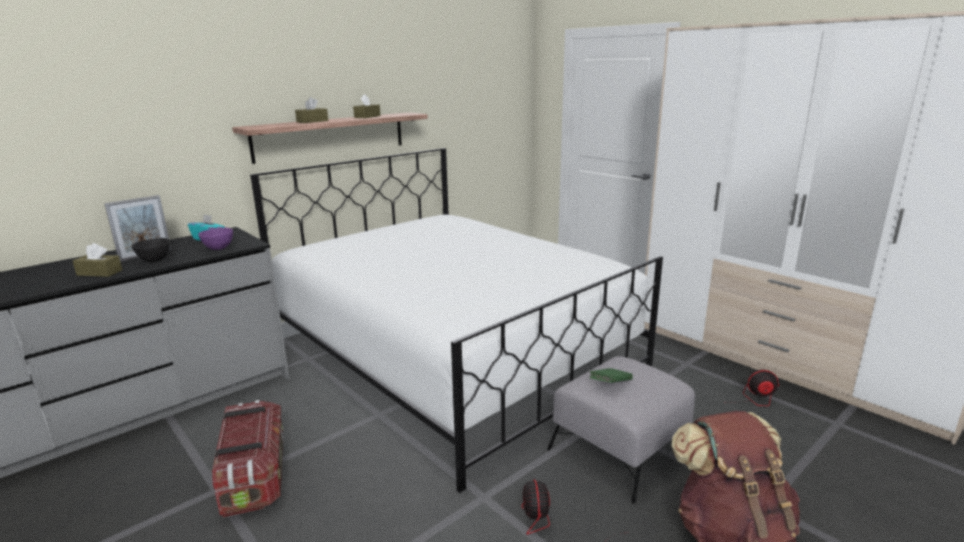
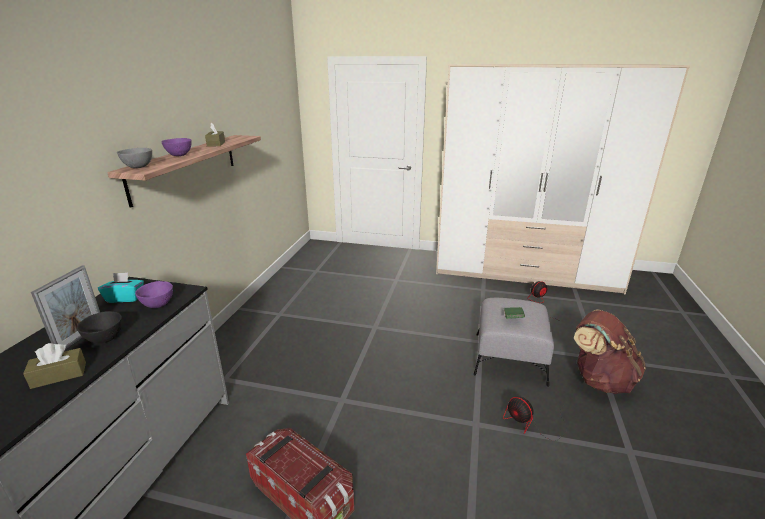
camera: 35 degrees left, 5 degrees up
(258, 126) = (139, 167): none -> grey bowl
(312, 121) = (179, 155): brown tissue box -> purple bowl
(452, 356) = (342, 334): white bed -> none

